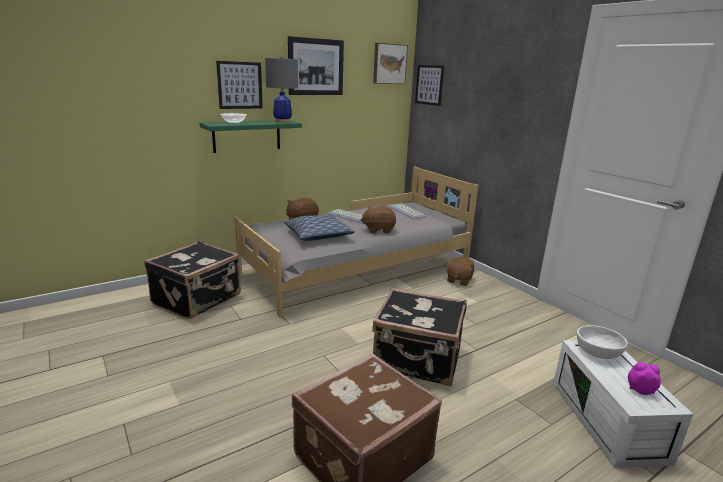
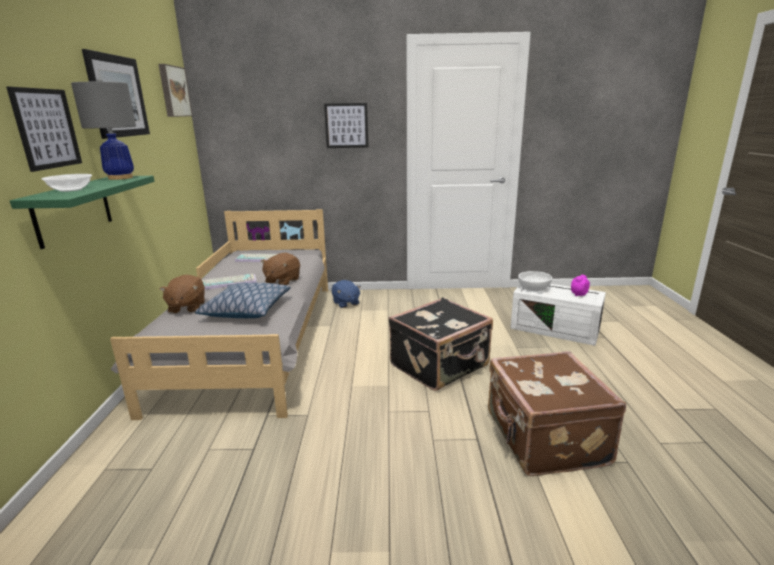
camera: 55 degrees left, 0 degrees up
(198, 299) = (151, 476): black suitcase -> none
(429, 85) = (224, 115): picture -> picture (346, 125)
(459, 280) = (346, 303): brown plush toy -> blue plush toy

